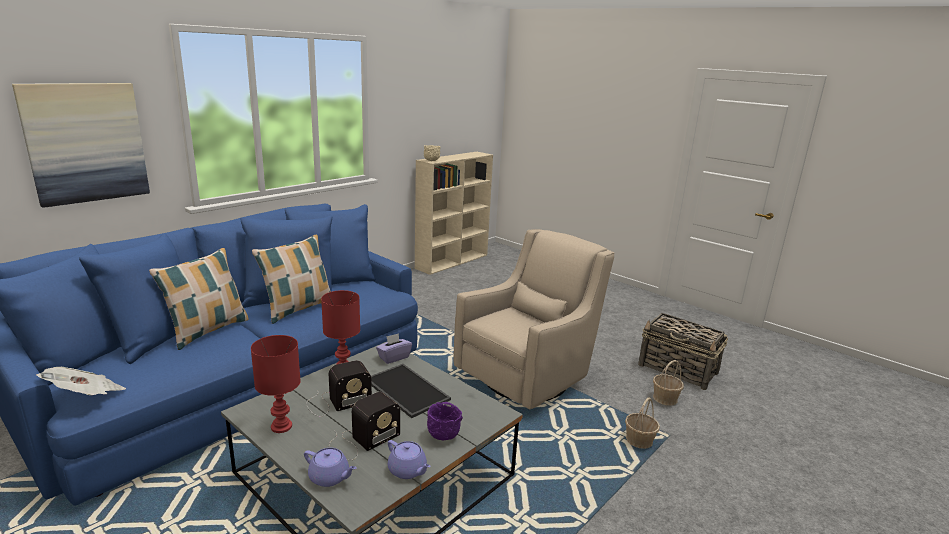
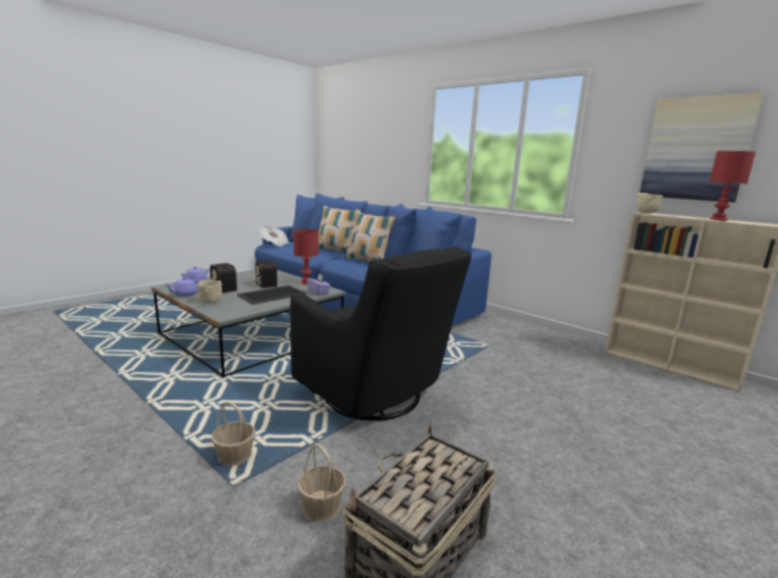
camera: 90 degrees right, 5 degrees down
(86, 143) = (387, 155): picture -> picture (696, 149)
(281, 426) = (248, 275): red table lamp -> red table lamp (718, 219)
(443, 436) = (211, 301): purple bowl -> beige bowl
(528, 377) = (375, 396): beige armchair -> black armchair

